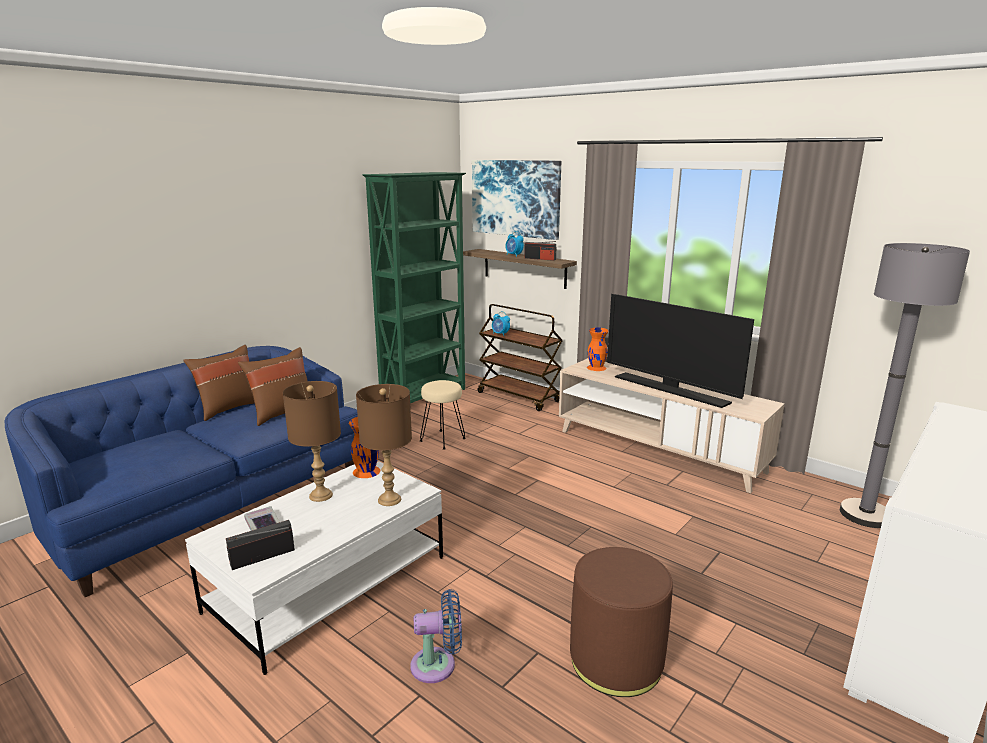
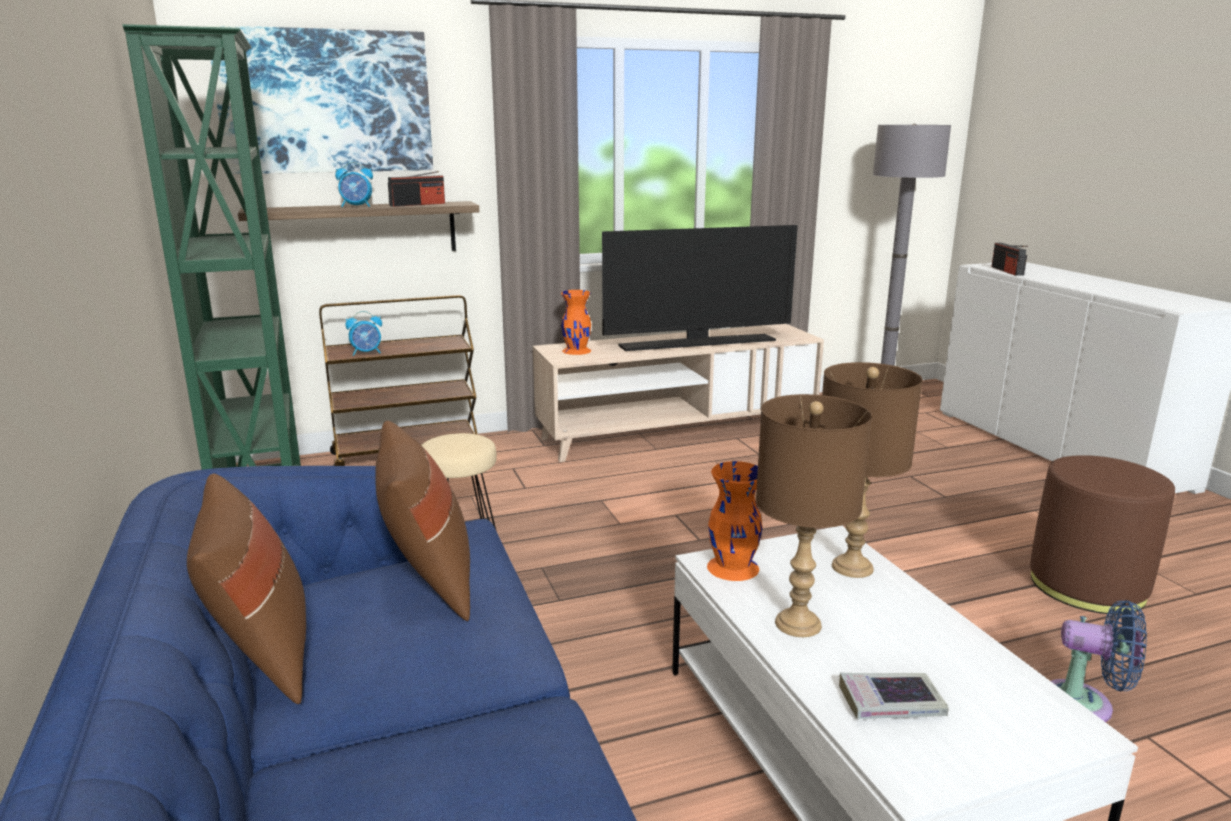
camera: 60 degrees left, 0 degrees up
(262, 557) = (1012, 718): radio -> radio (1007, 271)
(438, 665) = (1085, 705): blue fan -> blue fan turned 90 degrees clockwise

